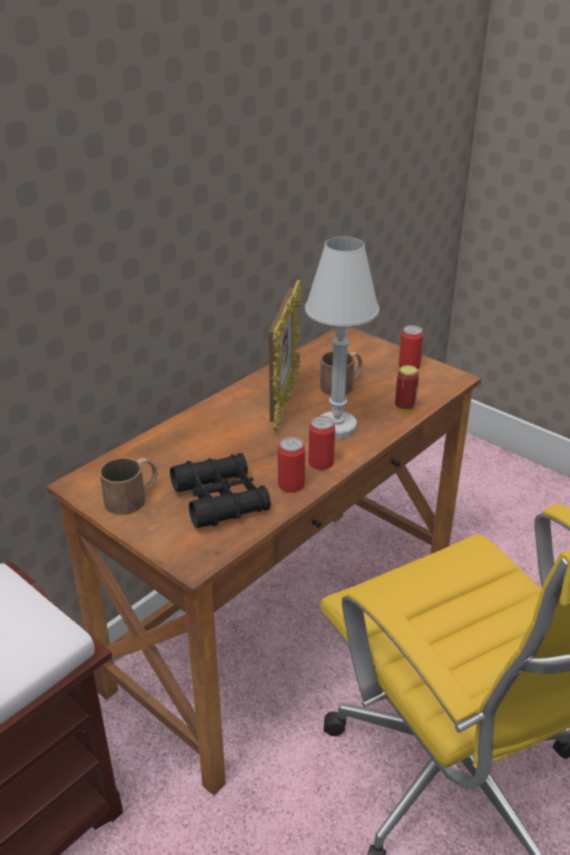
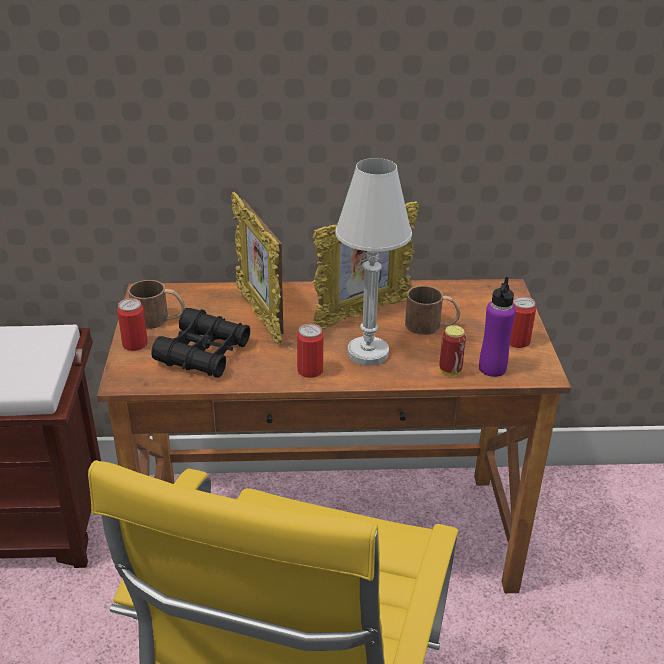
camera: 45 degrees right, 0 degrees up
(213, 446) = (260, 316): none -> picture frame
(291, 485) = (263, 372): can -> can (135, 344)
(424, 391) = (492, 368): none -> purple bottle

